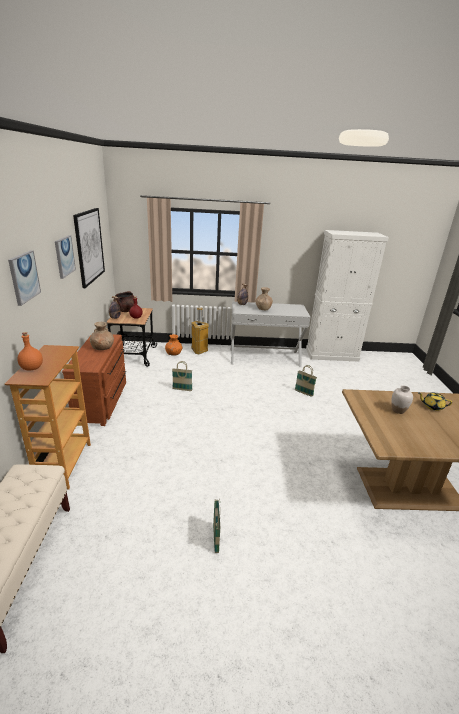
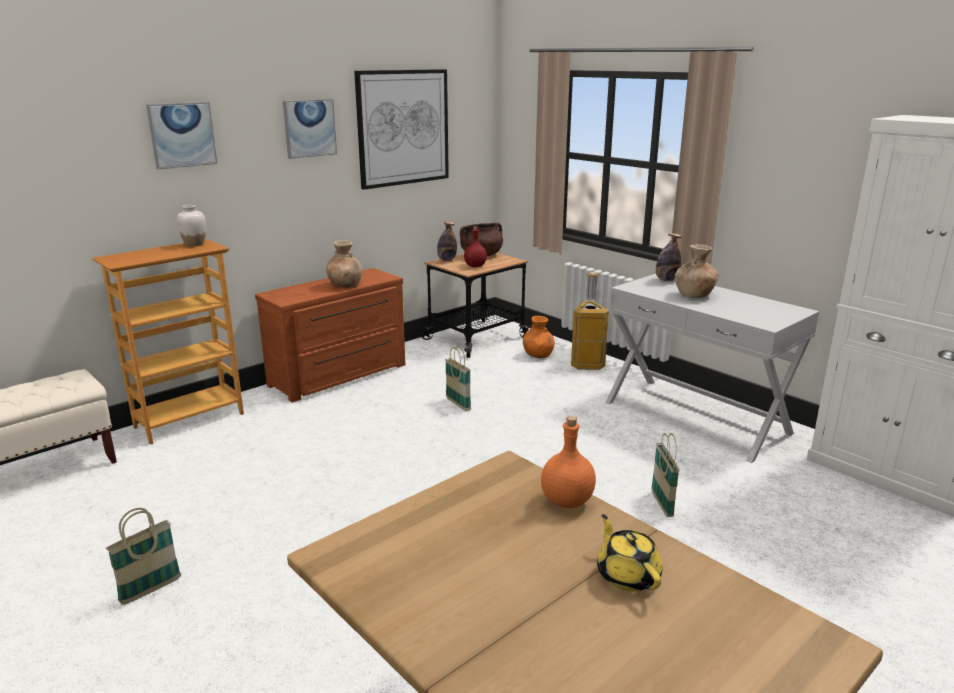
camera: 50 degrees right, 5 degrees down
(32, 368) = (141, 253): orange bottle -> orange bottle (567, 501)
(398, 410) = (520, 532): white vase -> white vase (194, 244)

